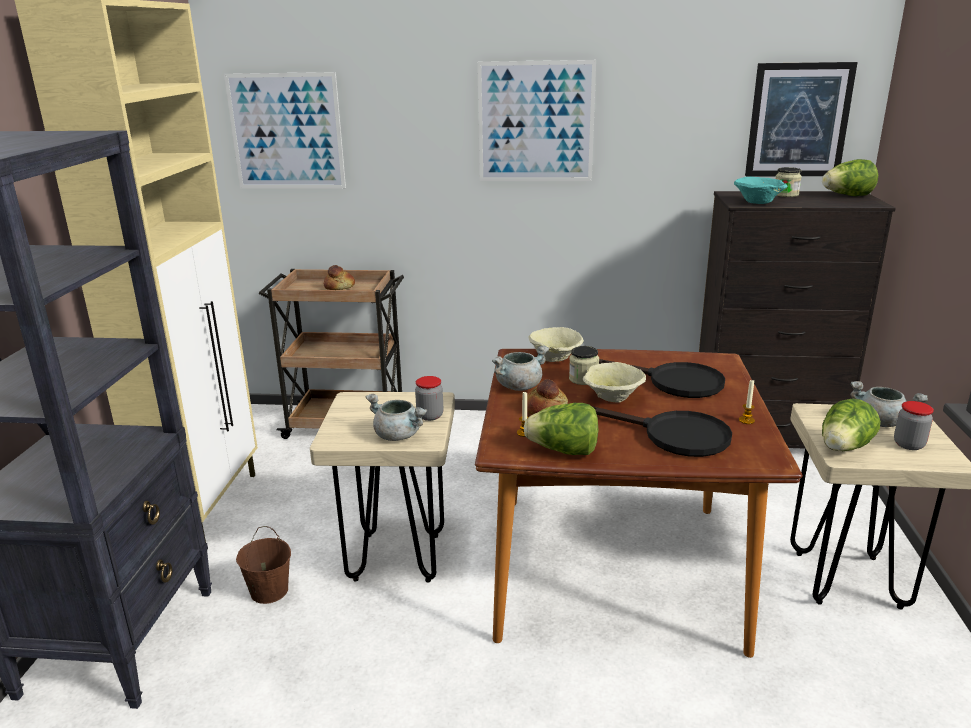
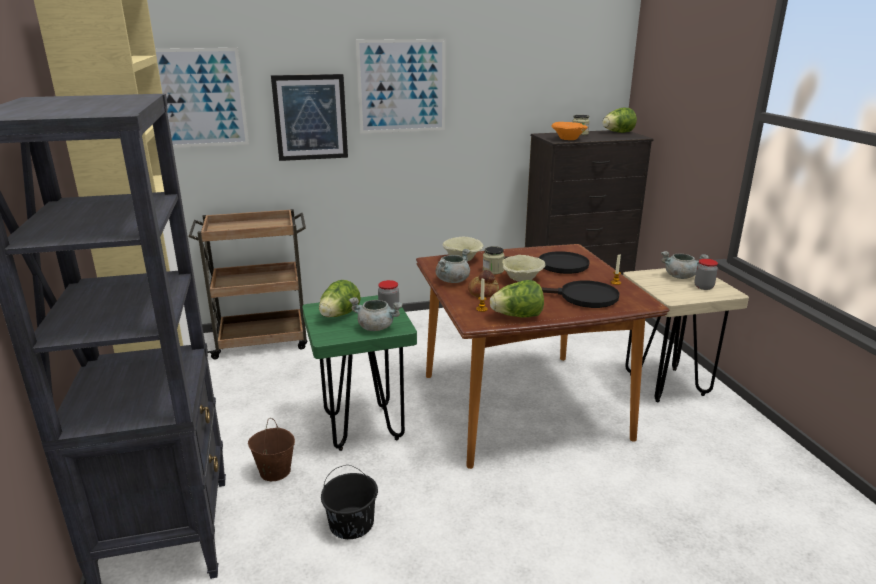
camera: 20 degrees left, 0 degrees up
(314, 680) = (351, 523): none -> black bucket
(340, 287) = (253, 226): bread -> none
(397, 557) = (363, 427): beige stool -> green stool
(758, 202) = (568, 139): turquoise bowl -> orange bowl
(798, 120) = (581, 82): picture -> picture (310, 117)
(843, 448) = (670, 294): lettuce -> lettuce (339, 315)

